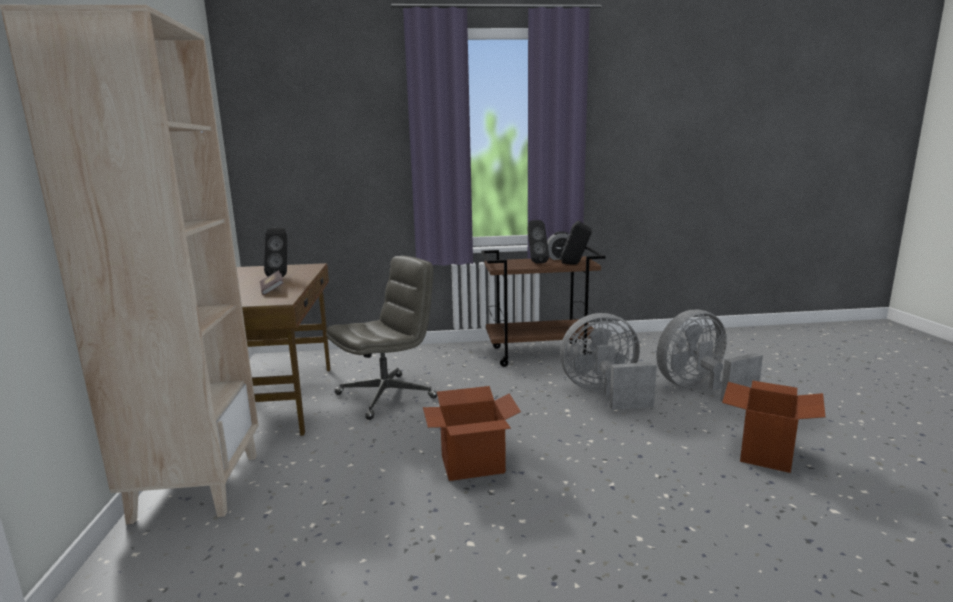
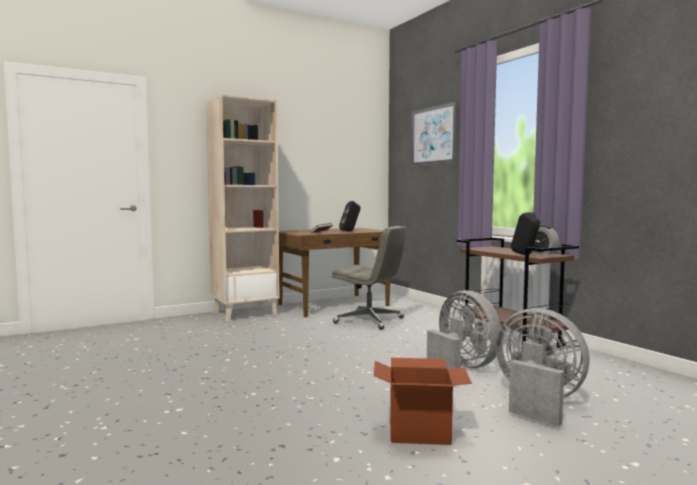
camera: 65 degrees right, 10 degrees down
(339, 119) = (433, 135): none -> picture
(472, 465) = (305, 349): cardboard box -> none
(535, 262) = (509, 251): black speaker -> none

